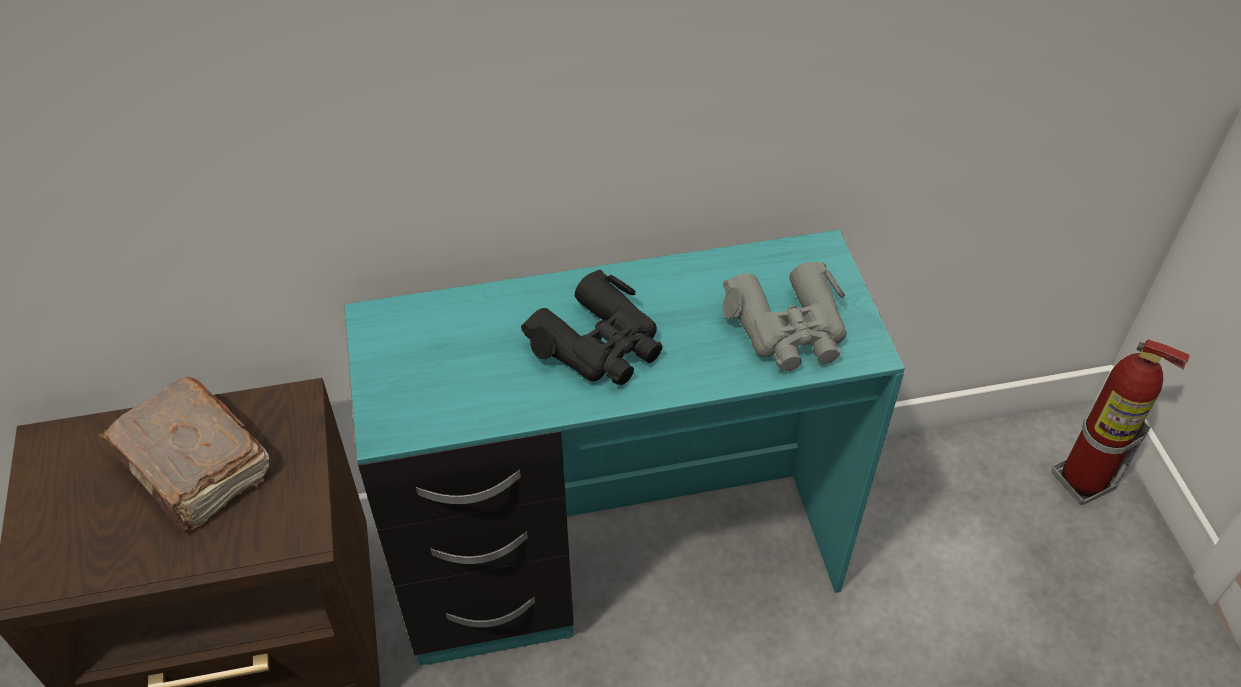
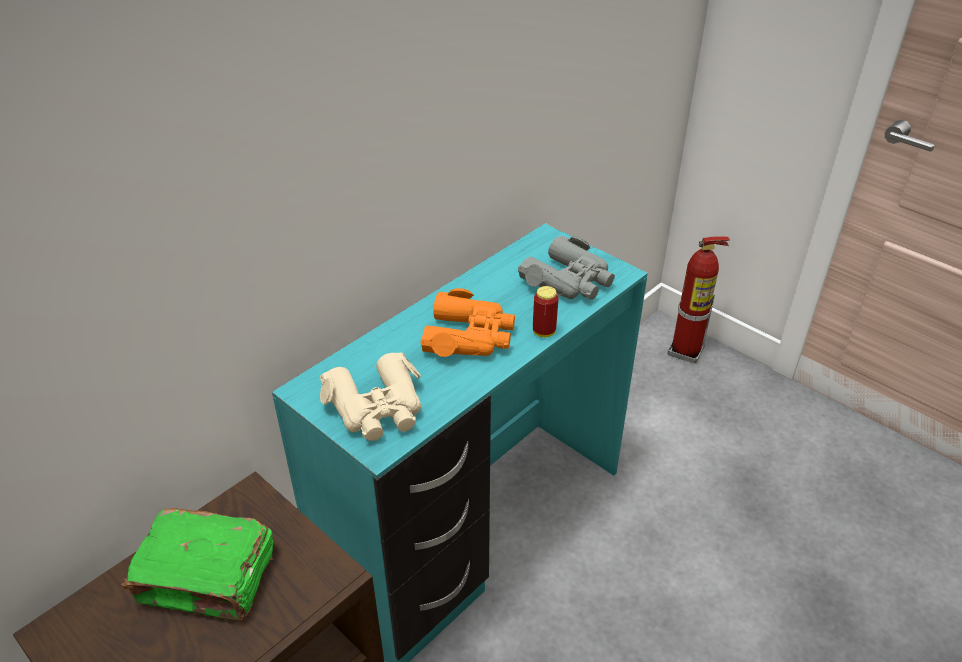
camera: 35 degrees left, 10 degrees down
(195, 469) = (208, 578): brown book -> green book
(424, 381) = (377, 408): none -> beige binoculars
(599, 344) = (469, 336): black binoculars -> orange binoculars
(689, 384) = (544, 332): none -> can

